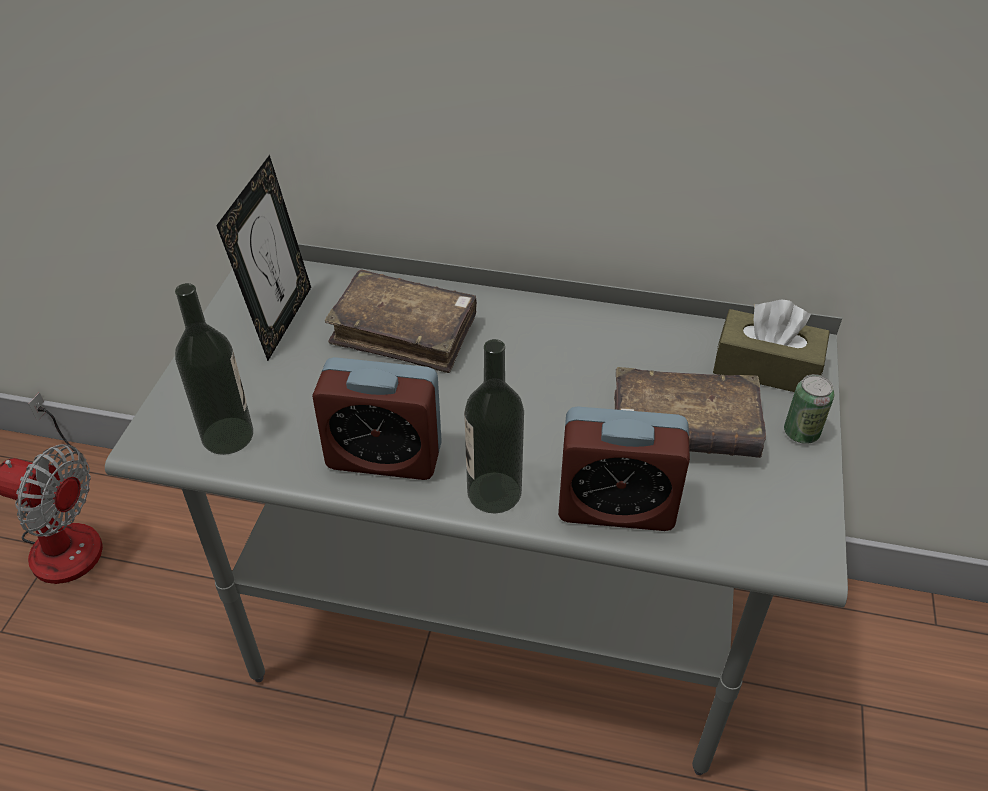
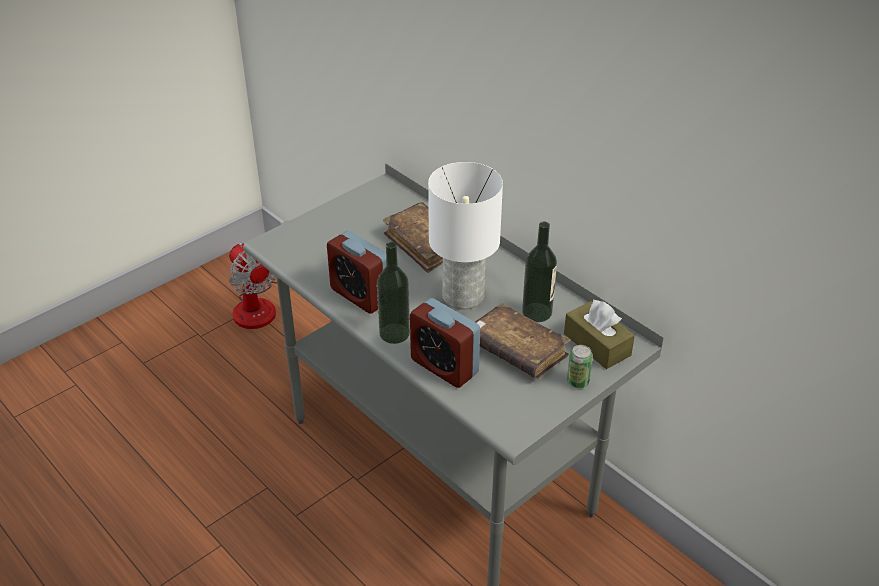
camera: 35 degrees right, 5 degrees down
(227, 435) = (302, 255): bottle -> bottle (537, 312)
(281, 321) = (372, 214): picture frame -> none
(532, 383) = (463, 295): none -> white table lamp

